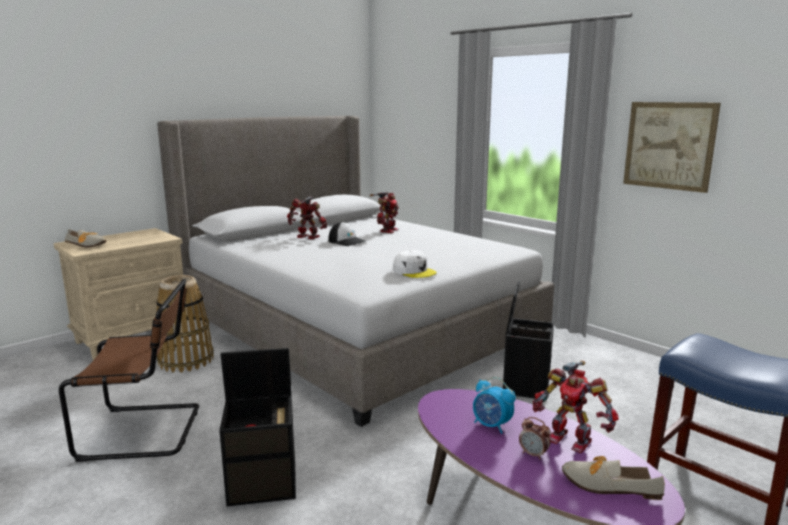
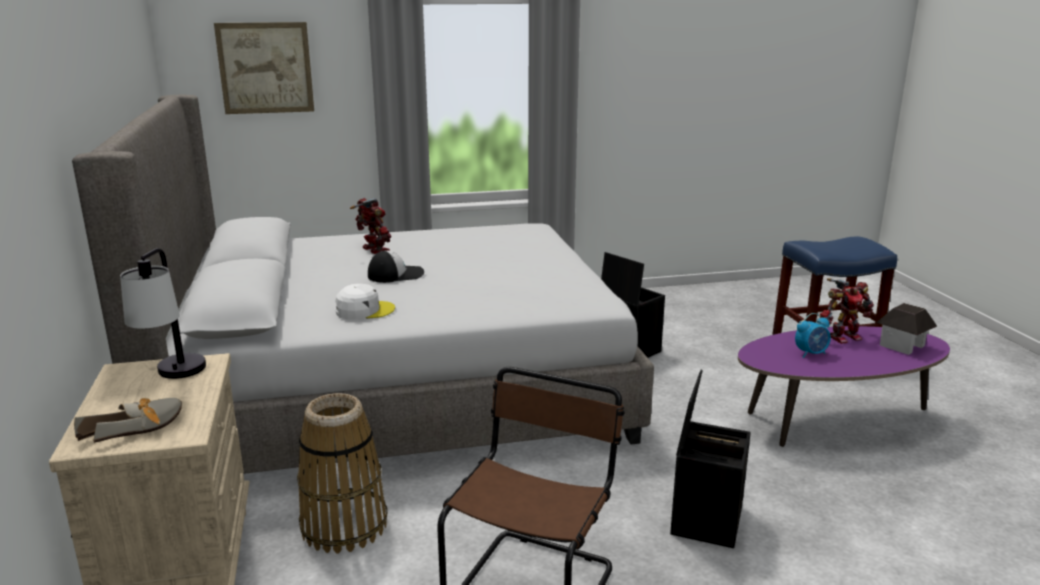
camera: 60 degrees left, 5 degrees up
(143, 238) = (174, 379): none -> table lamp
(307, 237) = (332, 289): toy robot -> none
(414, 271) = (564, 273): white cap -> white cap (364, 310)
(533, 454) = (858, 353): alarm clock -> none
(603, 485) = (902, 345): shoe -> toy house
(669, 145) = (624, 95): picture -> picture (265, 68)

